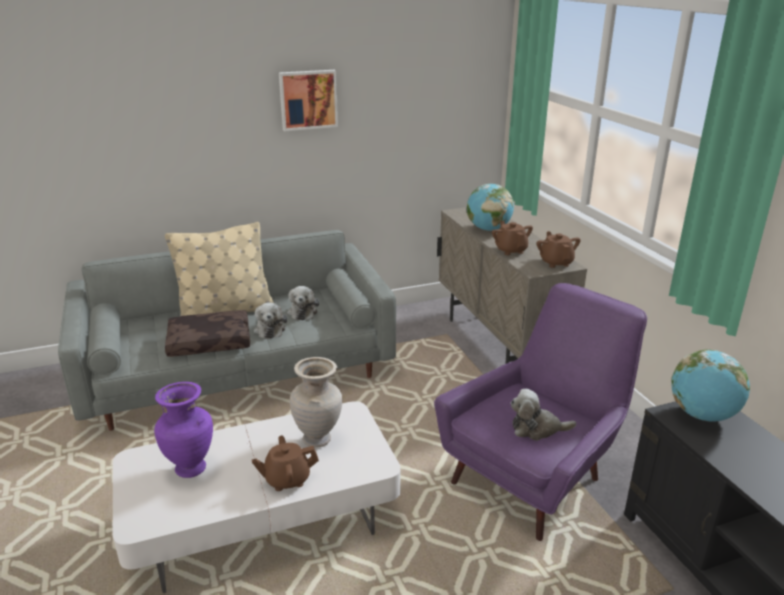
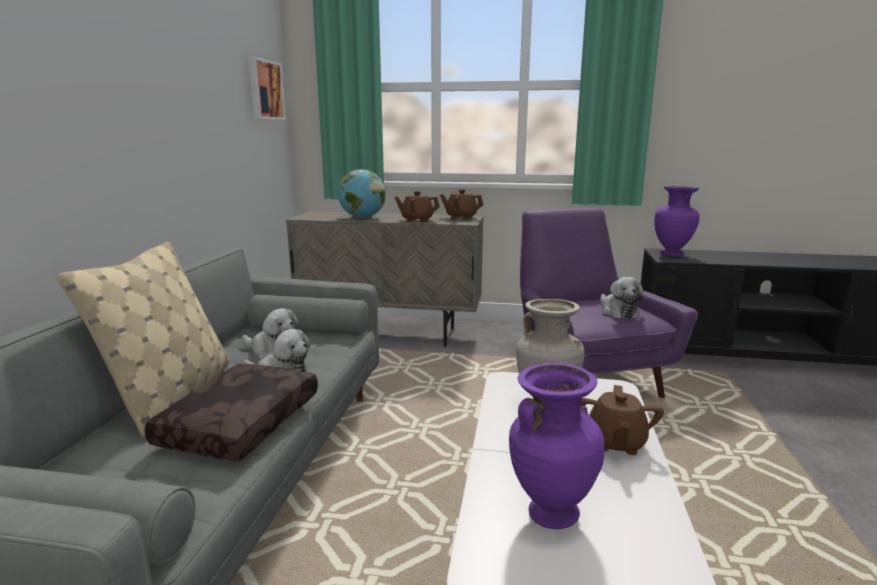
camera: 60 degrees left, 10 degrees down
(308, 99) = (147, 71): picture -> picture (264, 90)
(537, 428) = (617, 312): plush toy -> plush toy turned 45 degrees counterclockwise
(702, 415) = (672, 254): globe -> purple vase

